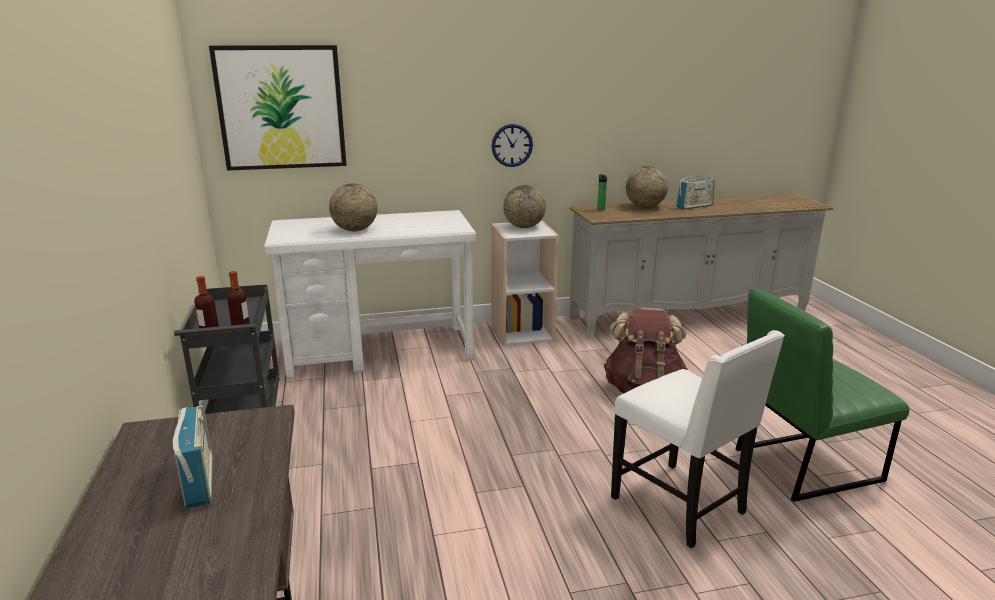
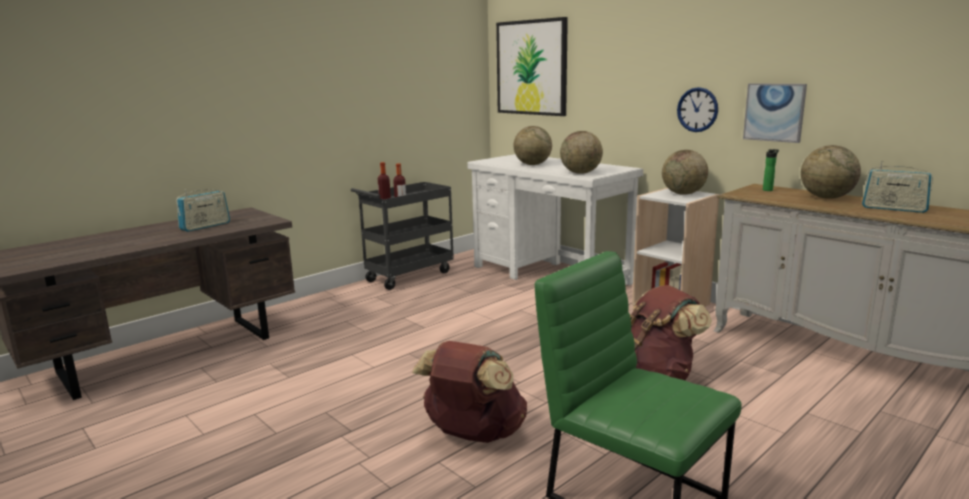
camera: 60 degrees right, 5 degrees down
(439, 228) = (580, 173): none -> globe
(582, 142) = (774, 112): none -> picture
(681, 506) = (473, 435): white chair -> brown backpack

